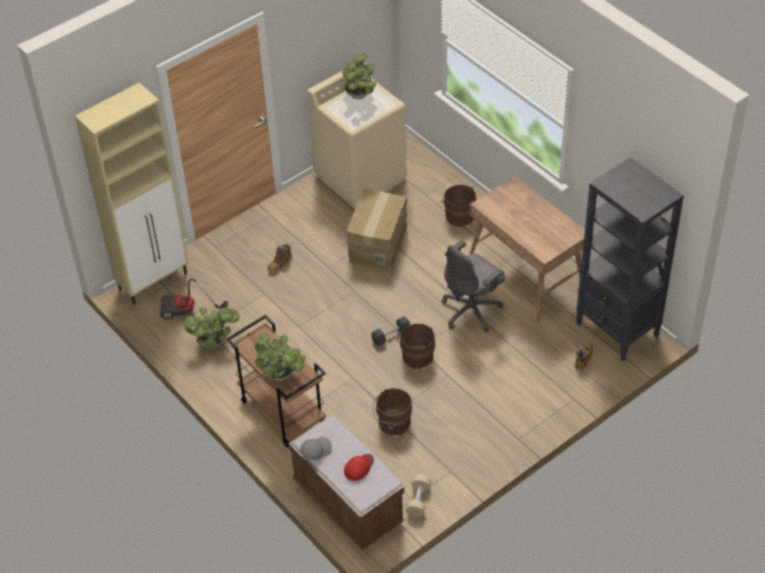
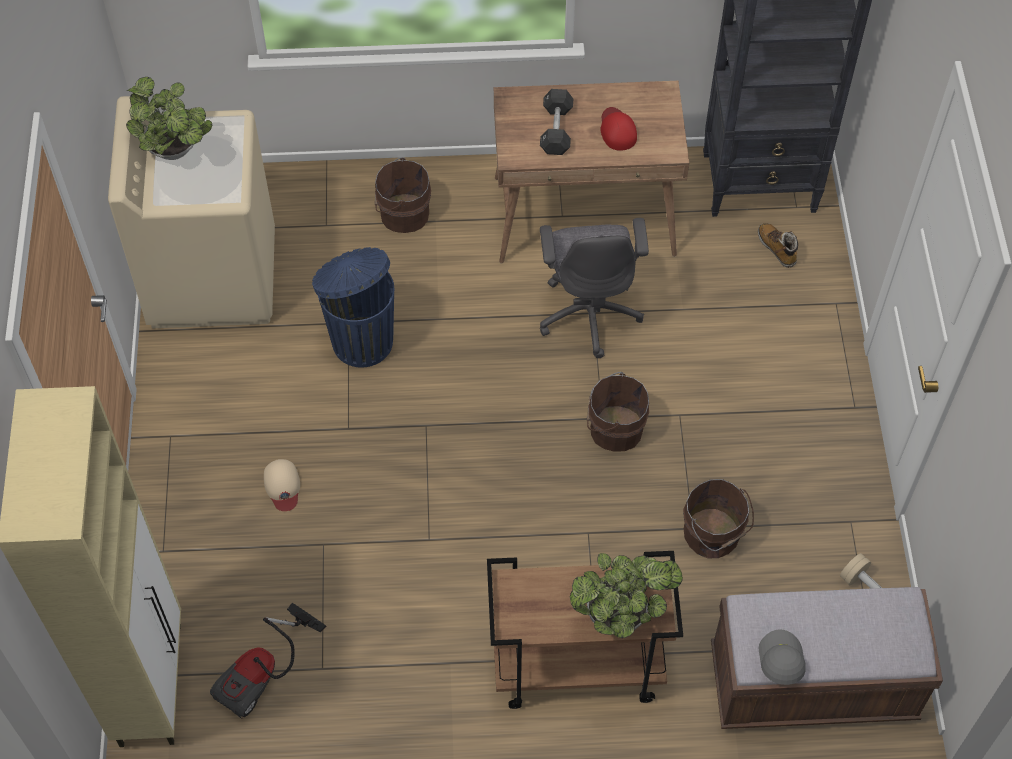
camera: 55 degrees left, 10 degrees up
(215, 342) = (359, 672): potted plant -> none
(280, 264) = (282, 486): boot -> beige cap
(359, 467) = (856, 623): red cap -> red cap (617, 130)
(377, 243) = (361, 340): cardboard box -> blue trash can
(391, 335) = (550, 435): black dumbbell -> black dumbbell (556, 130)

